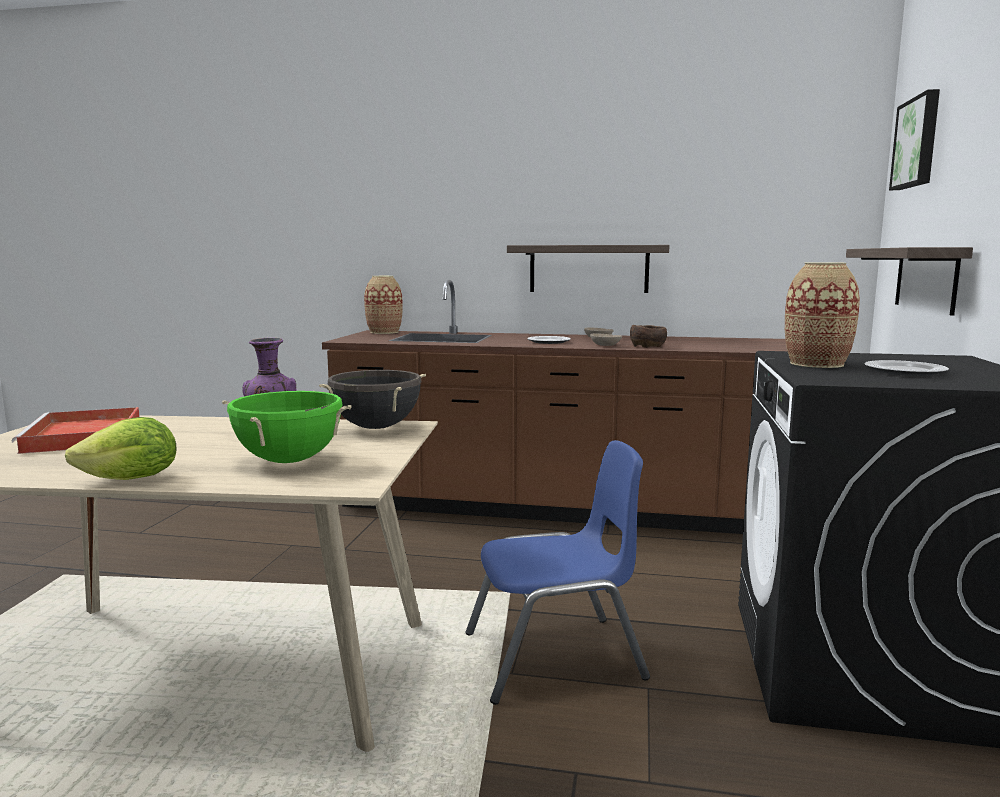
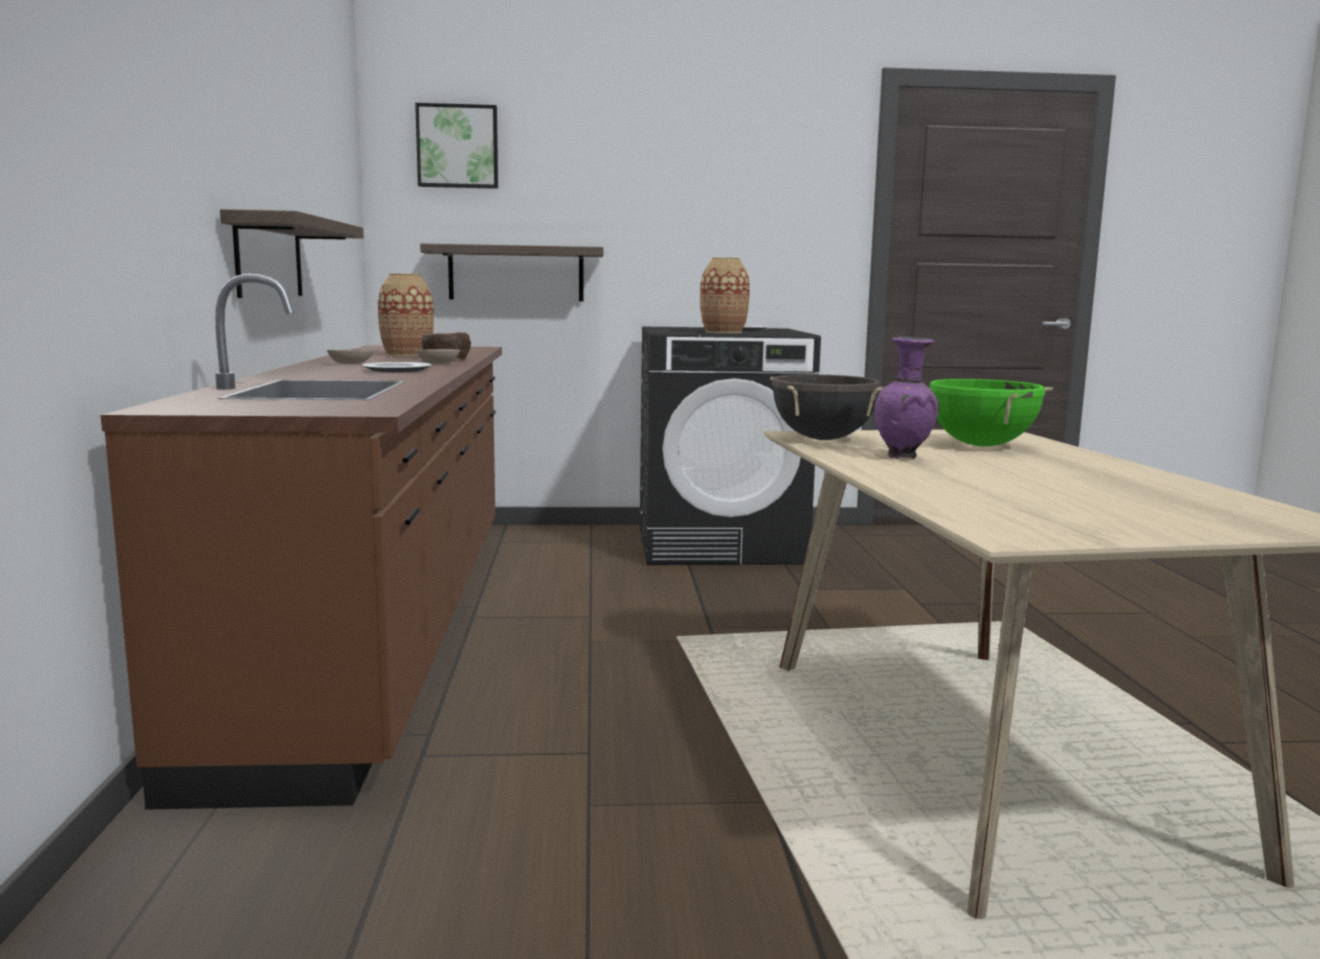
camera: 105 degrees left, 0 degrees up
(84, 436) = (1065, 506): red tray -> none
(131, 480) = (1123, 466): lettuce -> none
(384, 332) = (183, 405): vase -> vase (407, 355)
(554, 657) = (788, 614): blue chair -> none

